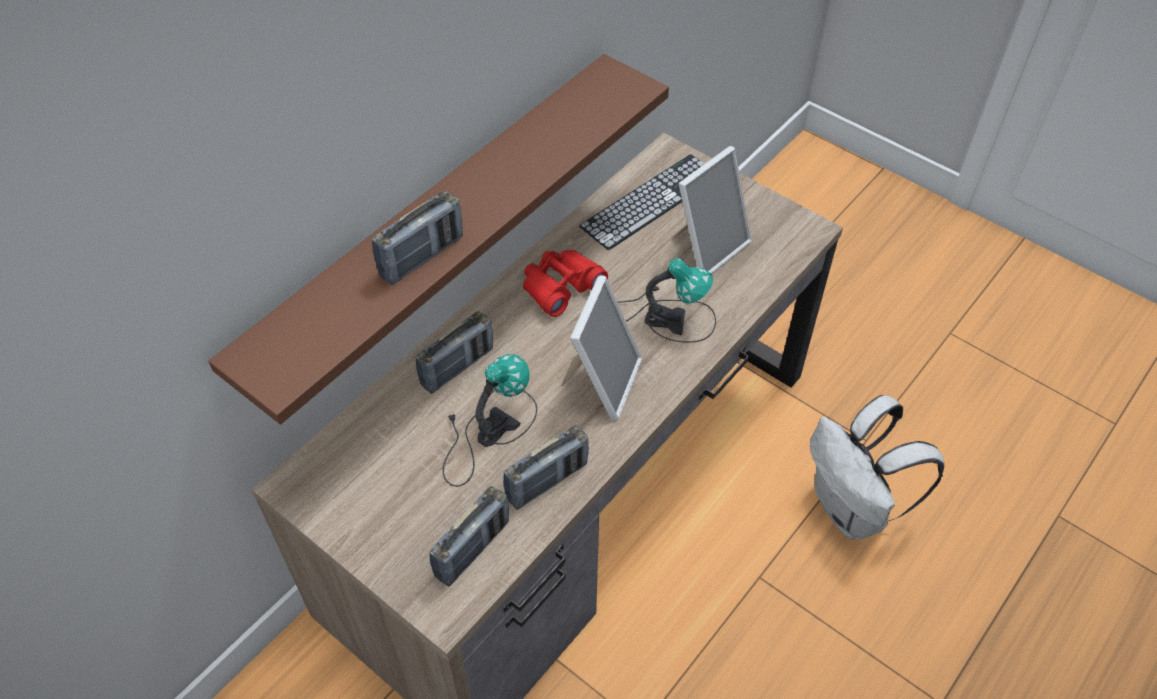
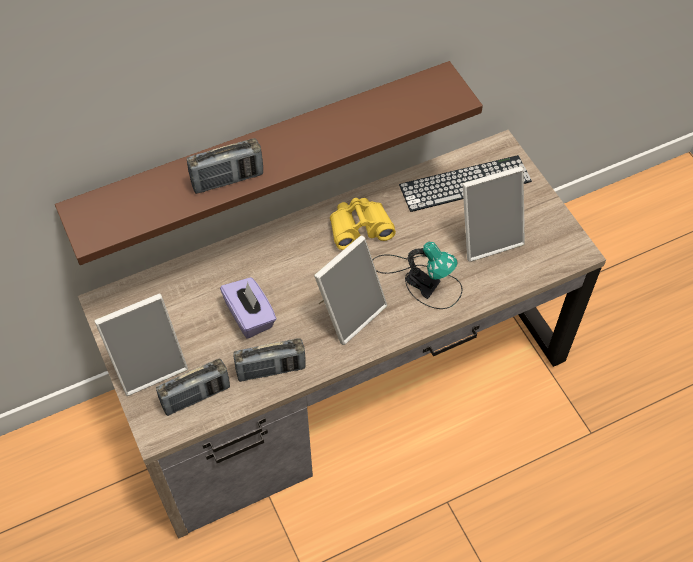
camera: 25 degrees right, 5 degrees up
(392, 534) = (150, 364): none -> picture frame
(457, 367) = (254, 261): radio -> none
(487, 430) = (250, 316): table lamp -> purple tissue box
(561, 286) = (360, 228): red binoculars -> yellow binoculars
(853, 509) = (549, 482): white backpack -> none

